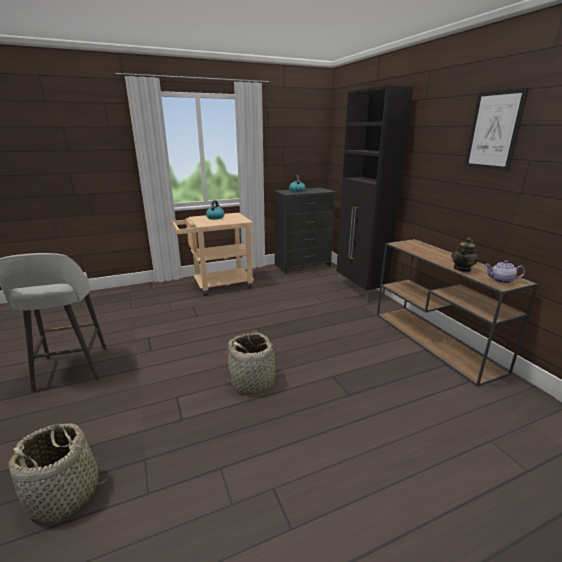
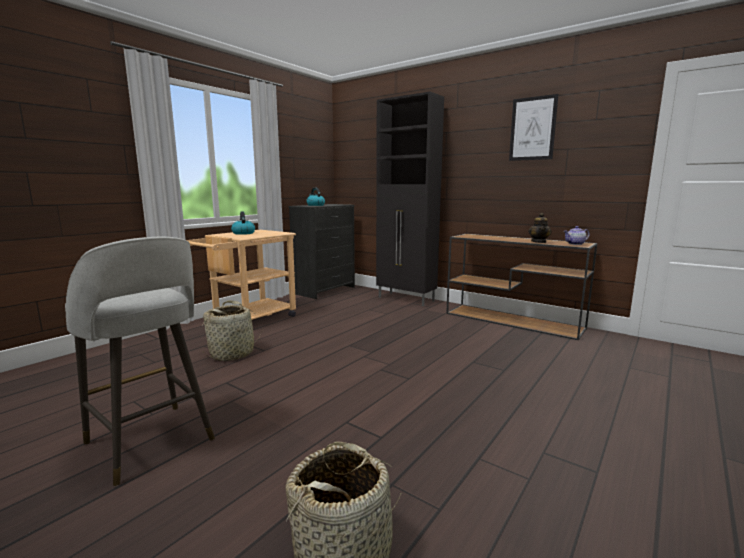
camera: 30 degrees left, 10 degrees down
(253, 382) = (410, 385): basket -> basket (232, 353)

